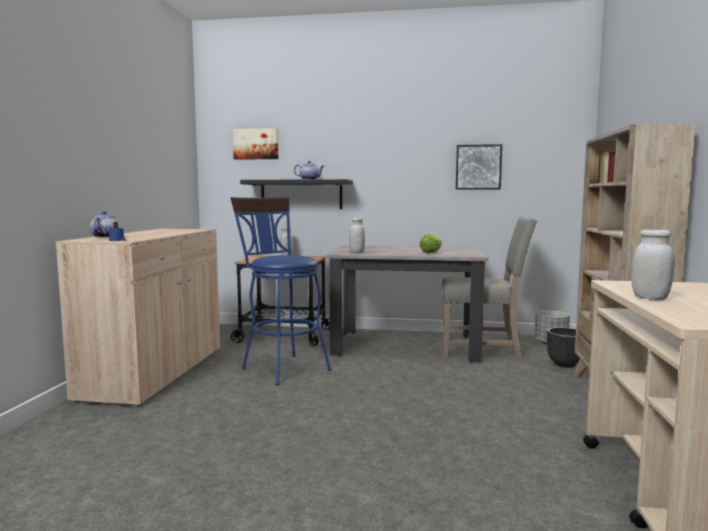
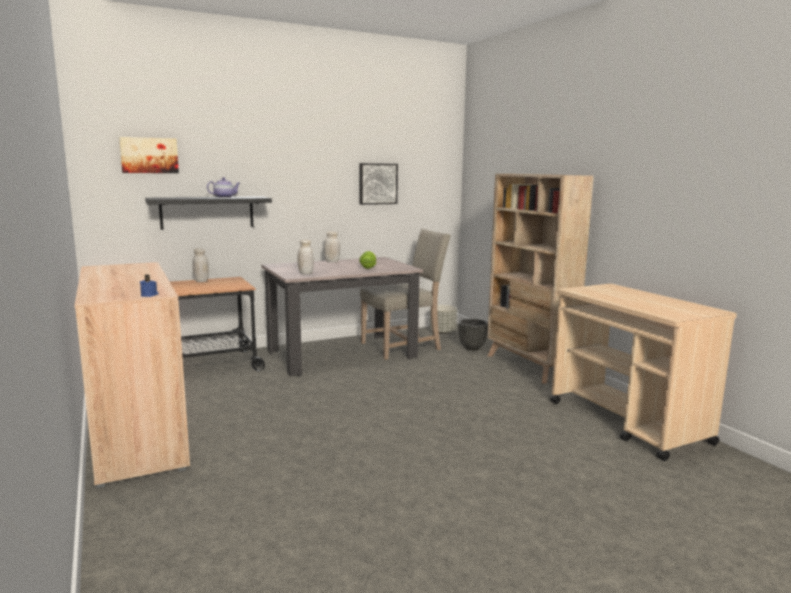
camera: 35 degrees left, 5 degrees up
(105, 237) = (98, 290): teapot -> none
(281, 367) = (263, 397): blue stool -> none
(650, 298) = (619, 301): white jar -> white jar (332, 261)

